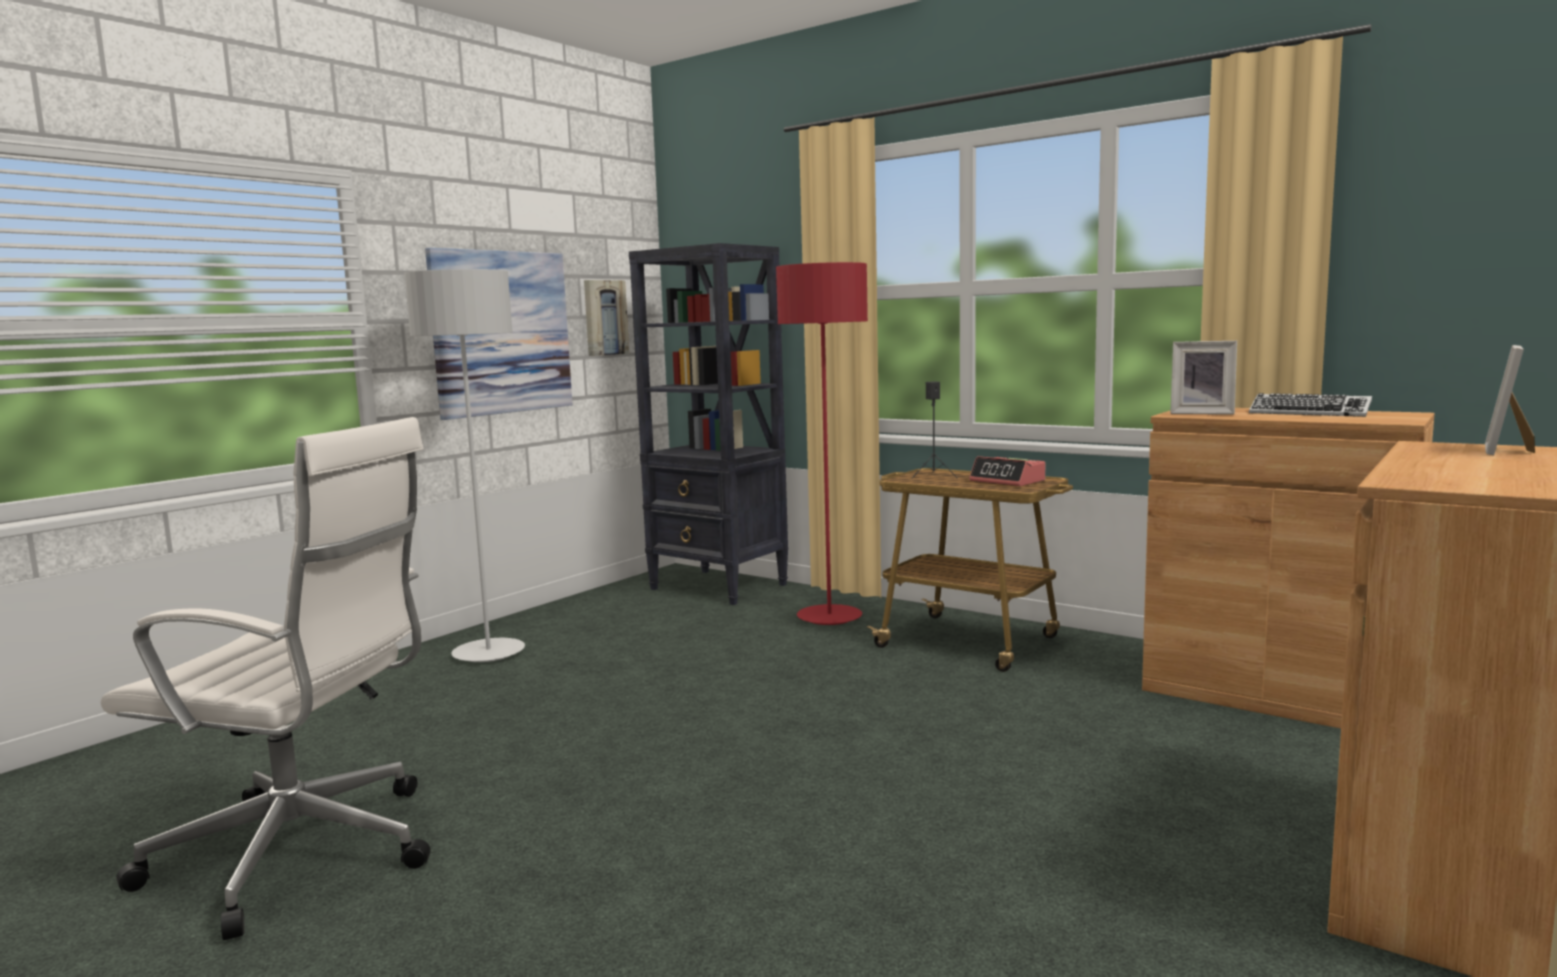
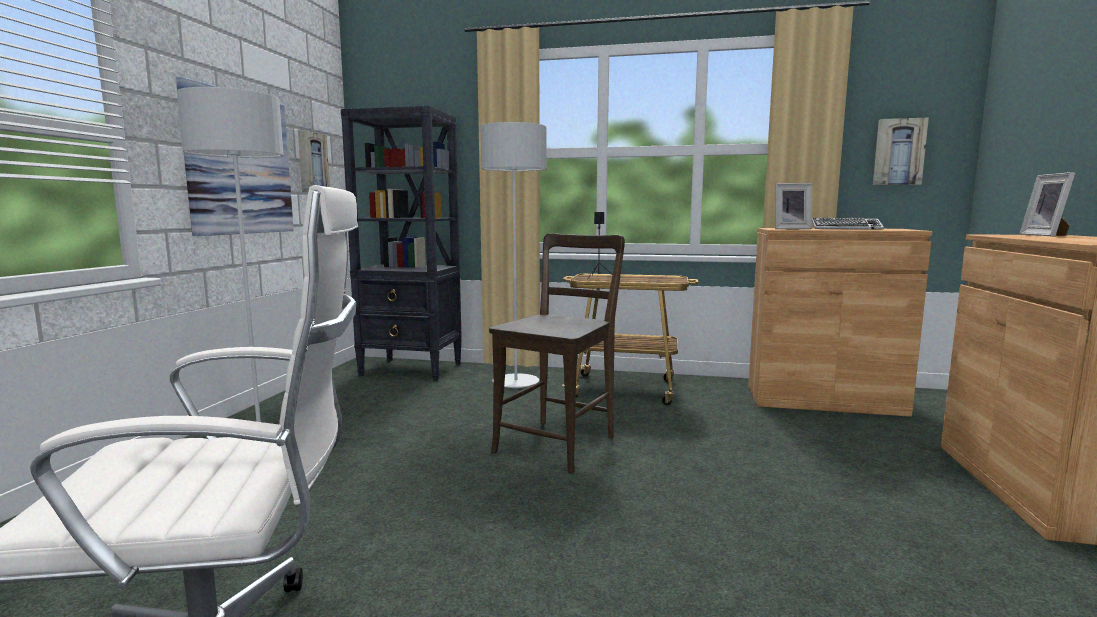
camera: 25 degrees left, 0 degrees up
(797, 700) = (559, 442): none -> brown chair
(829, 618) = (515, 383): red floor lamp -> grey floor lamp
(1007, 481) = (652, 278): alarm clock -> none
(1448, 275) = (898, 152): none -> picture

